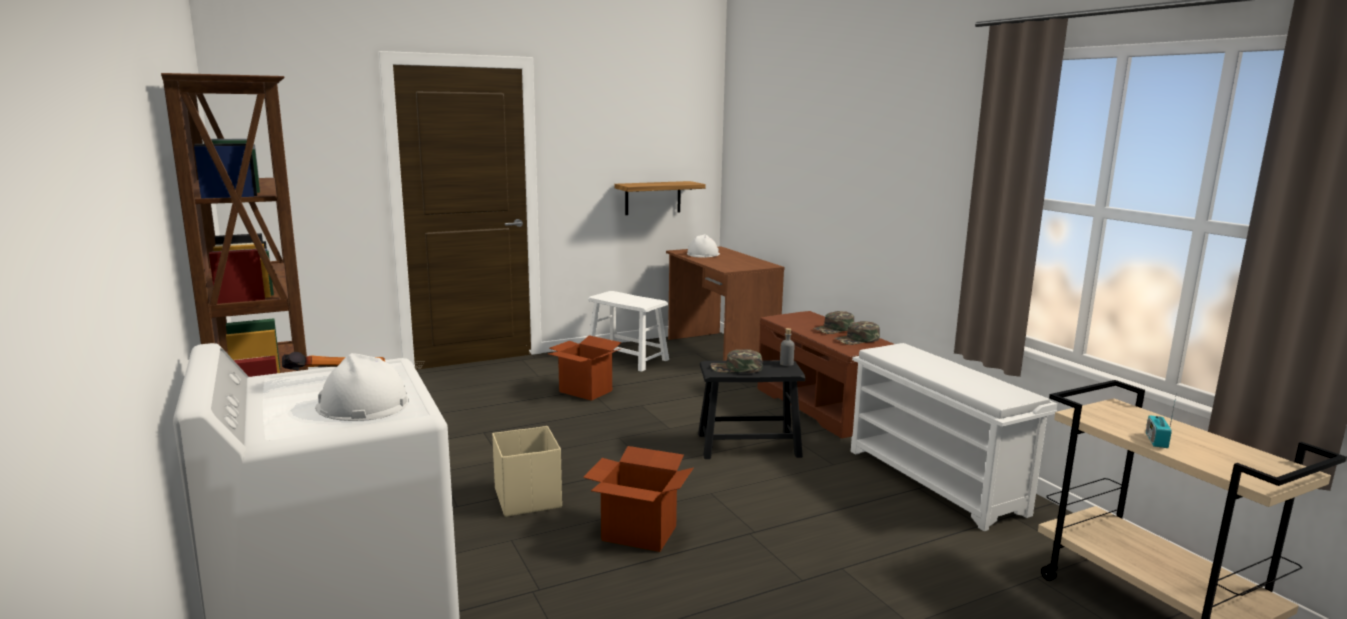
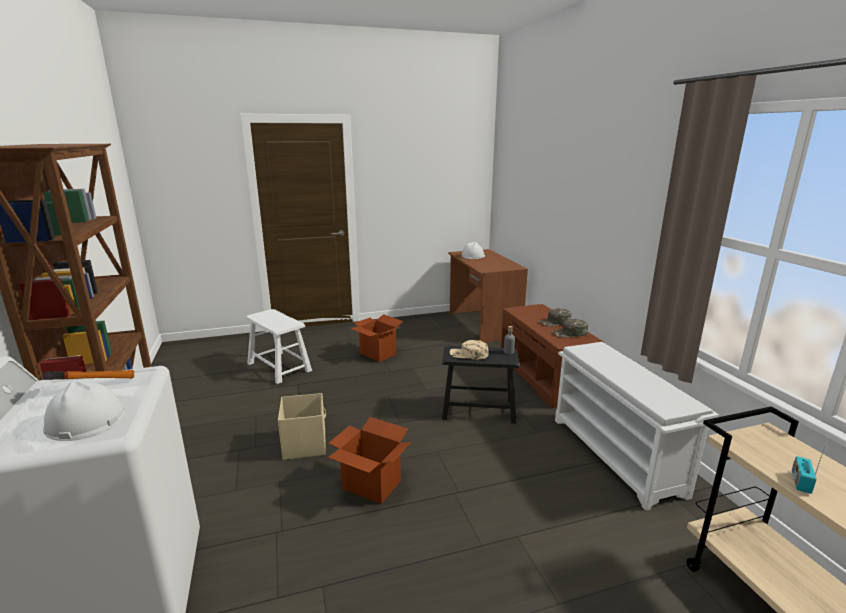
camera: 10 degrees right, 5 degrees up
(627, 358) = (415, 328): white stool -> white stool (279, 367)
(653, 198) = (439, 214): shelf -> none
(736, 368) = (468, 354): green cap -> beige cap

